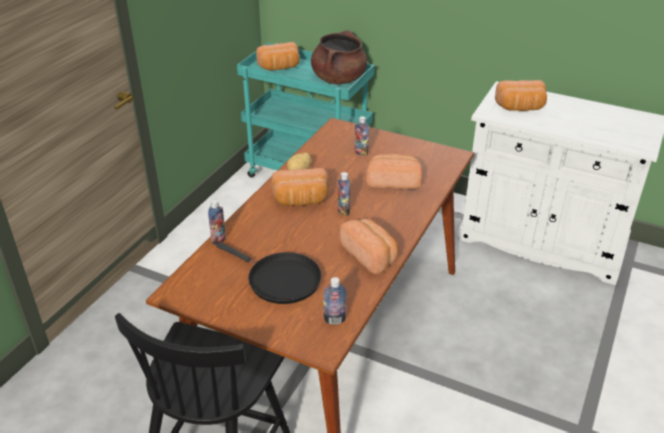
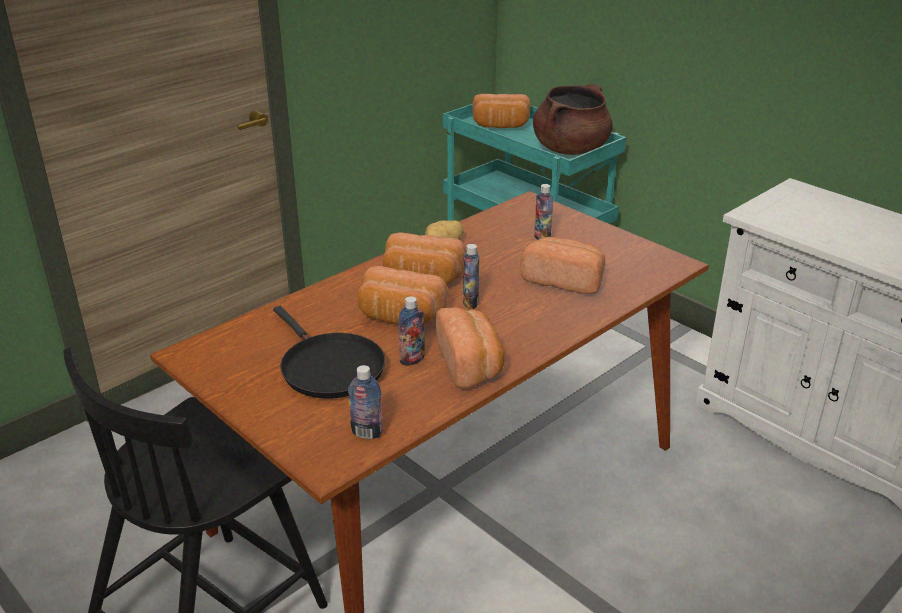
camera: 20 degrees right, 5 degrees down
(218, 239) = (285, 304): bottle -> bottle (412, 359)
(520, 108) = (806, 216): bread -> bread (400, 317)

